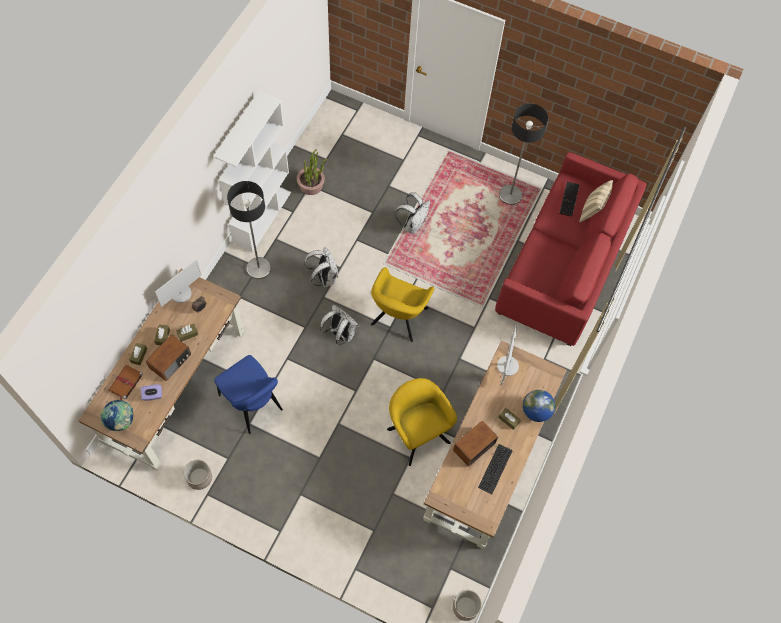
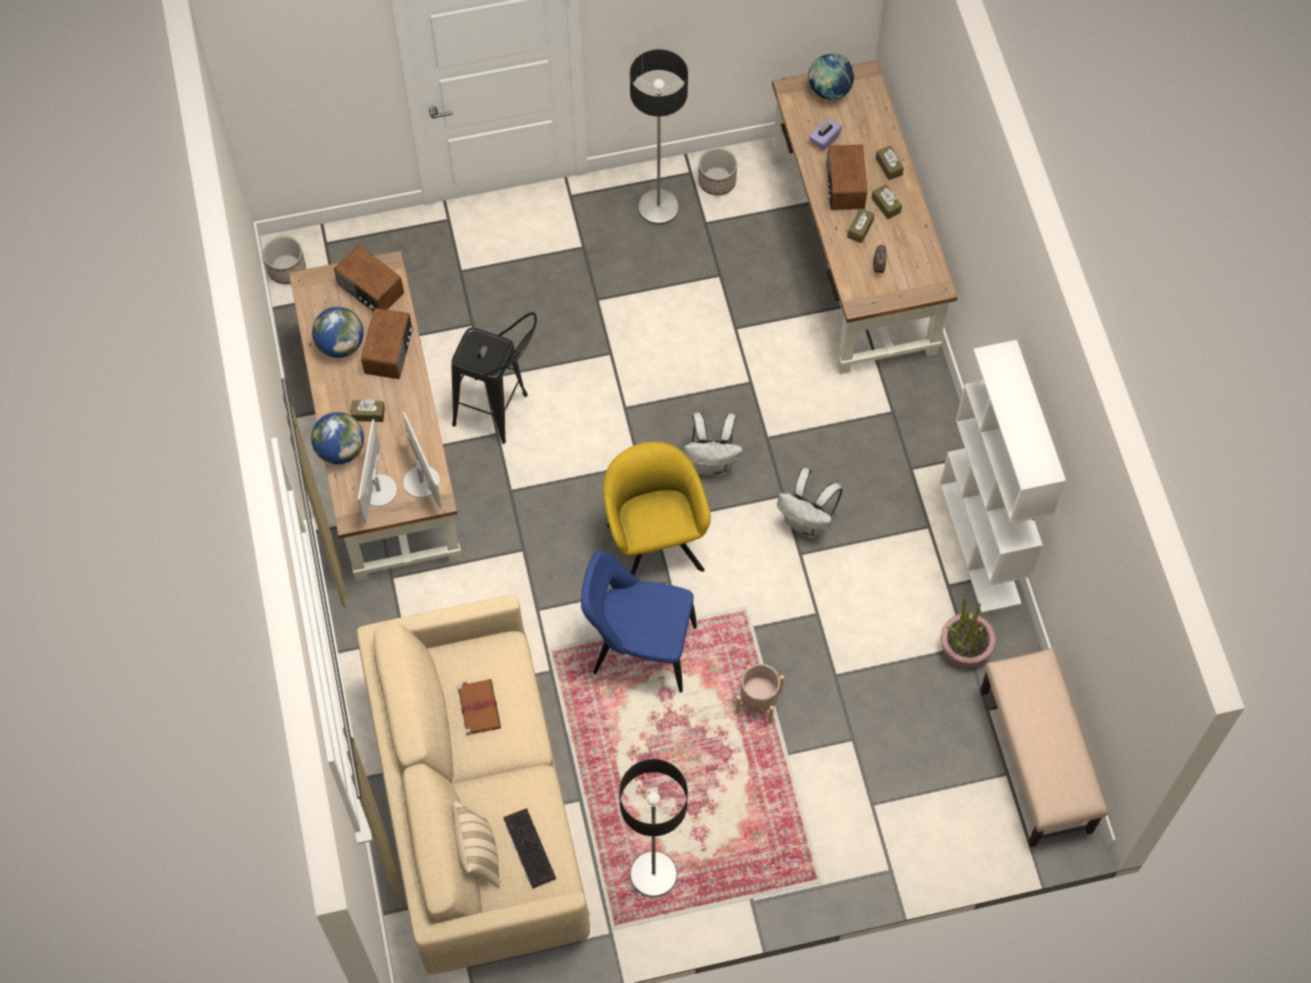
camera: 145 degrees right, 0 degrees up
(125, 383) = (869, 129): brown book -> brown book (478, 707)
(181, 293) = (922, 268): monitor -> monitor (378, 491)
(252, 405) = (736, 298): blue chair -> blue chair (639, 649)
(258, 268) = (907, 467): floor lamp -> floor lamp (658, 207)
(326, 130) = (1036, 761): none -> beige bench
(413, 225) = (758, 701): white backpack -> beige planter
(417, 432) = (501, 414): yellow armchair -> black stool
(457, 490) = (370, 290): none -> radio
(496, 469) = (340, 345): keyboard -> globe
(562, 267) = (477, 806): red sofa -> beige sofa

